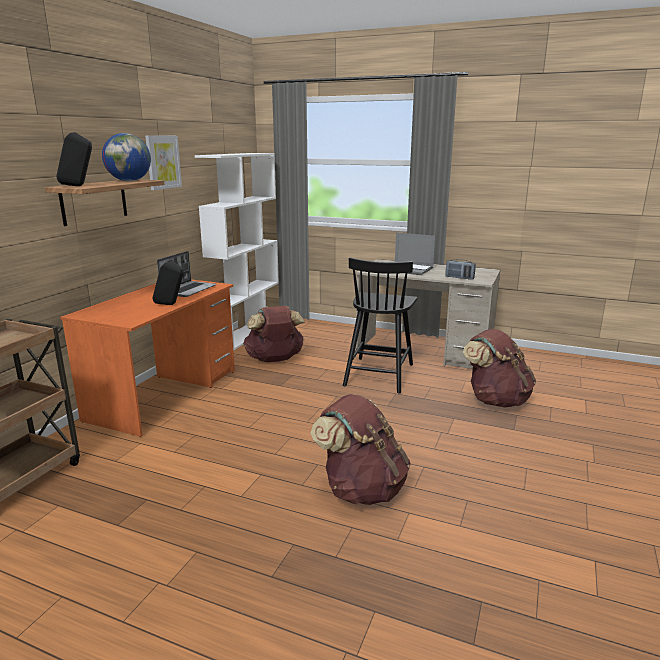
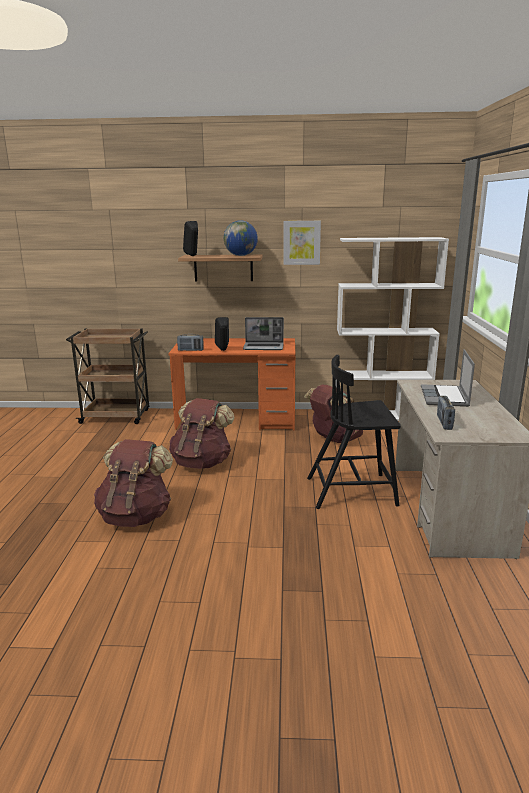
camera: 70 degrees right, 0 degrees up
(140, 317) = (190, 350): none -> radio
(495, 400) = (350, 572): brown backpack -> brown backpack (202, 463)

